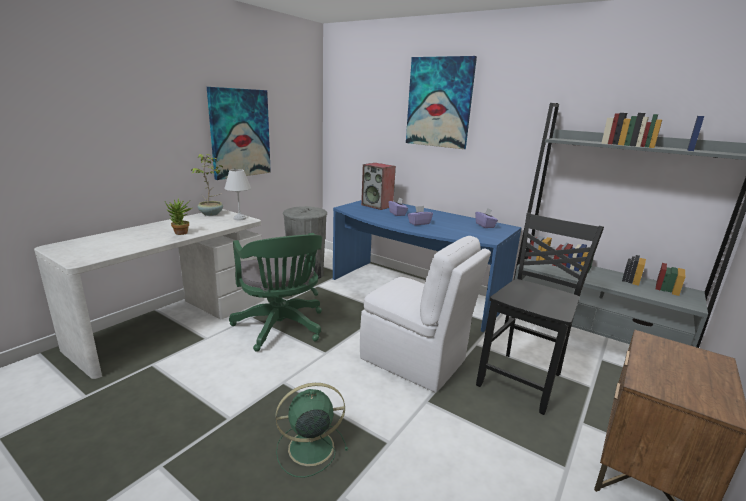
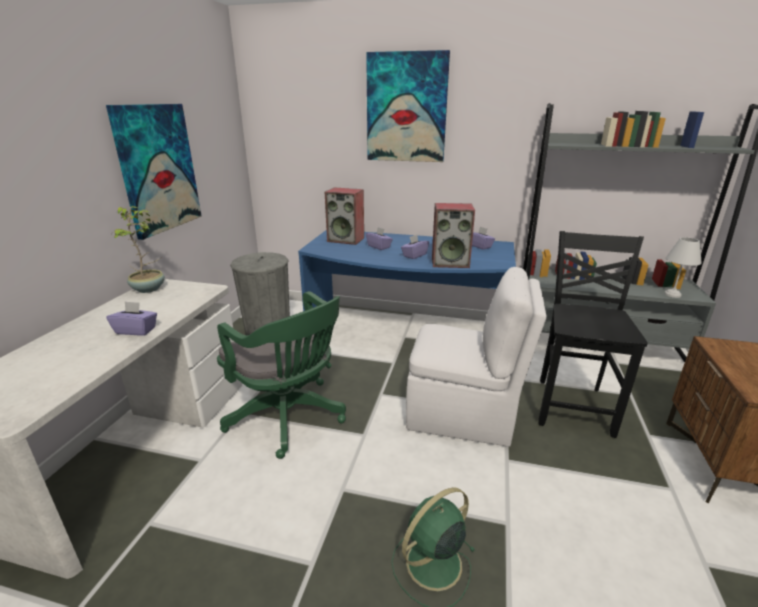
camera: 20 degrees left, 5 degrees up
(181, 234) = (136, 330): potted plant -> purple tissue box
(240, 218) = (197, 288): white table lamp -> white table lamp (672, 294)
(443, 232) = (450, 262): none -> speaker

